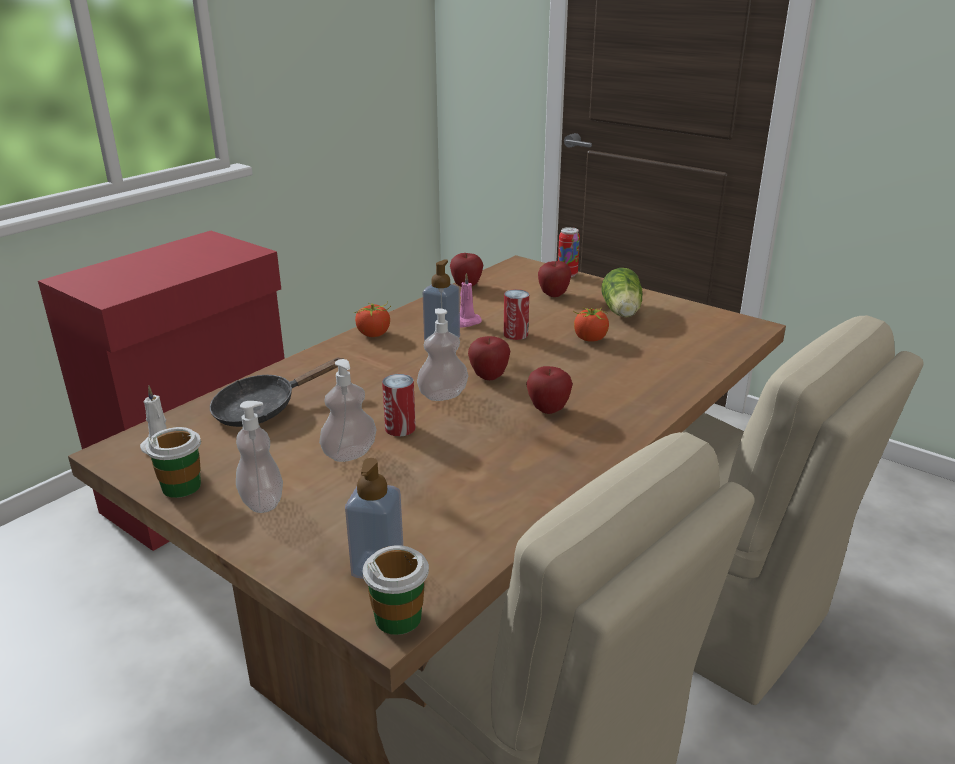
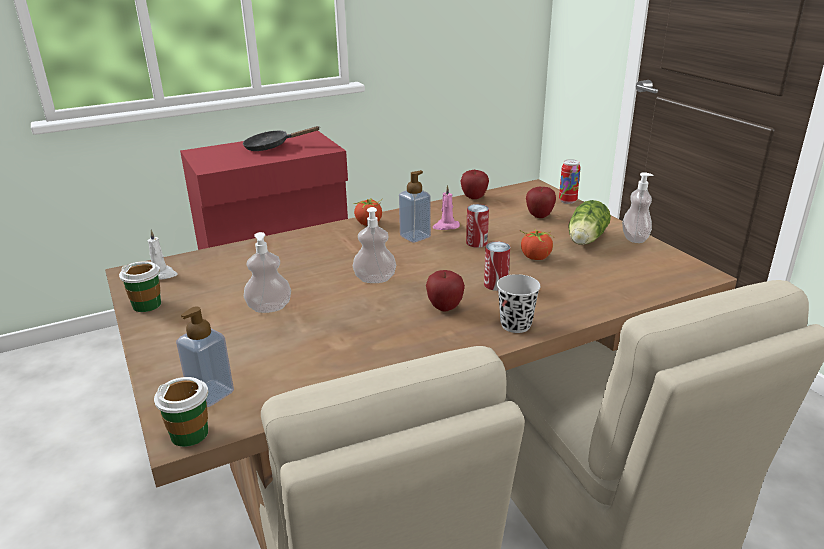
camera: 25 degrees right, 0 degrees up
(262, 502) = (183, 328): soap dispenser -> soap dispenser (634, 238)
(263, 409) = (244, 263): black frying pan -> black frying pan (271, 147)
(400, 428) = (321, 297): can -> can (496, 284)
(489, 377) = (423, 272): apple -> none
(634, 411) = (515, 325): none -> black cup

